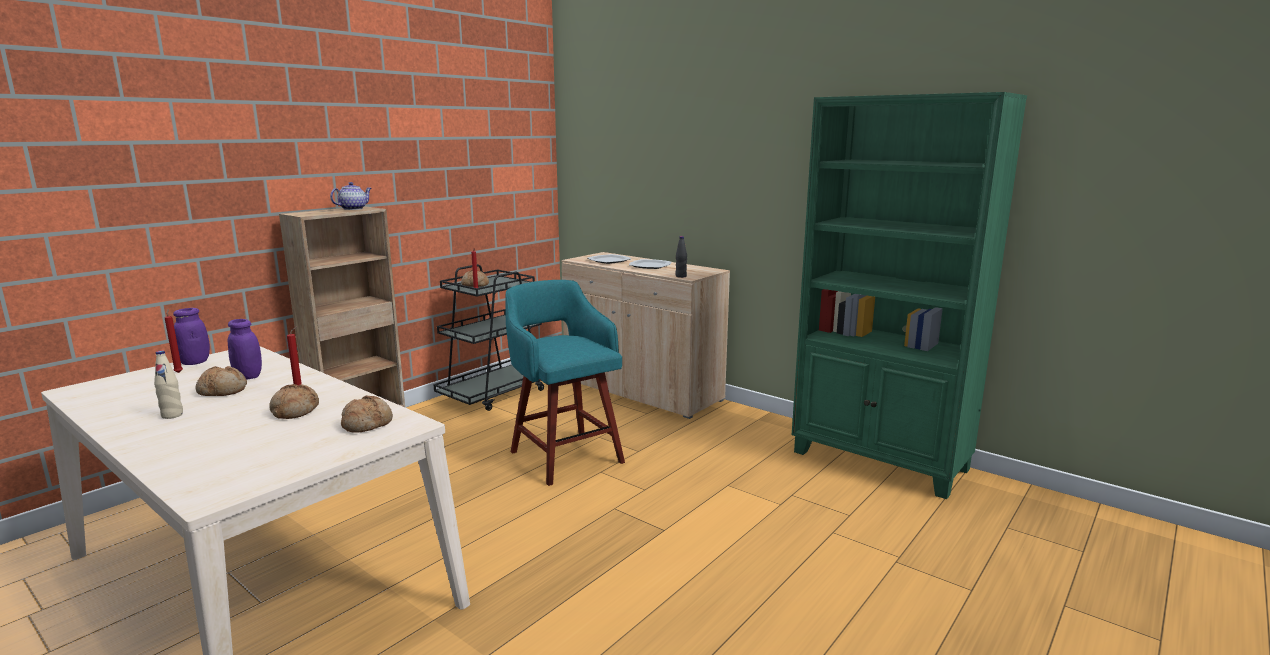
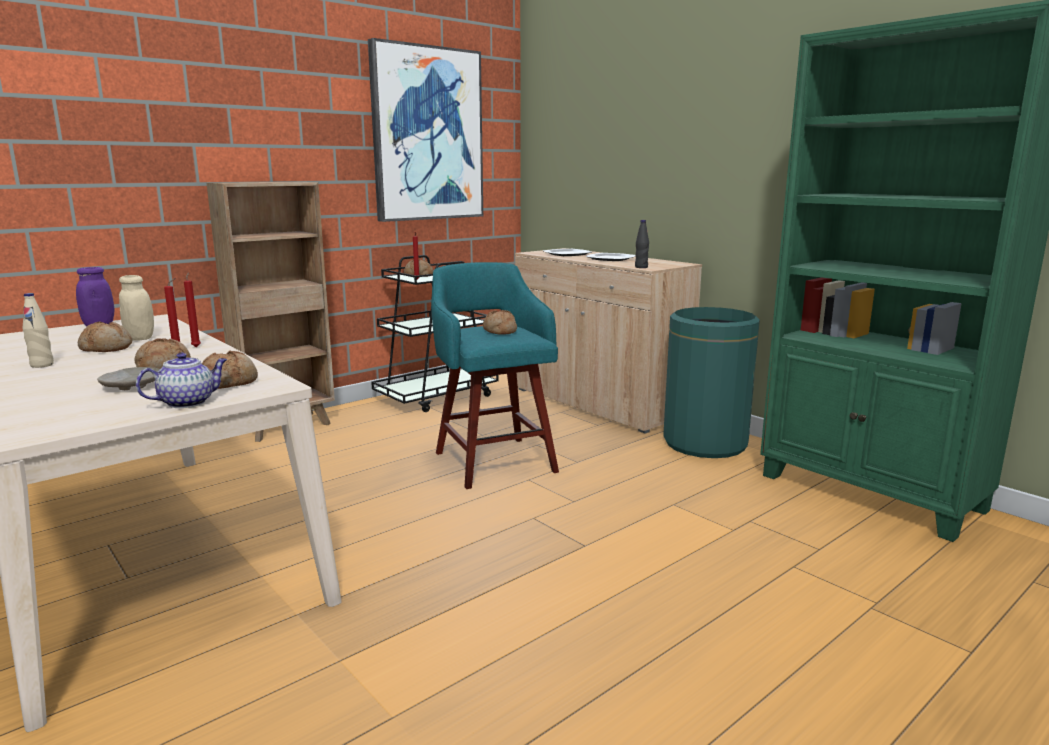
camera: 10 degrees right, 0 degrees up
(179, 372) = (77, 332): red candle -> red candle (196, 346)
(248, 376) = (140, 338): purple jar -> beige jar
(279, 434) = (132, 386): none -> beige plate
(353, 209) = (285, 181): teapot -> teapot (188, 402)
(475, 154) = (427, 135): none -> picture
(569, 343) = (499, 331): none -> bread
(741, 424) = (704, 443): none -> green trash can

